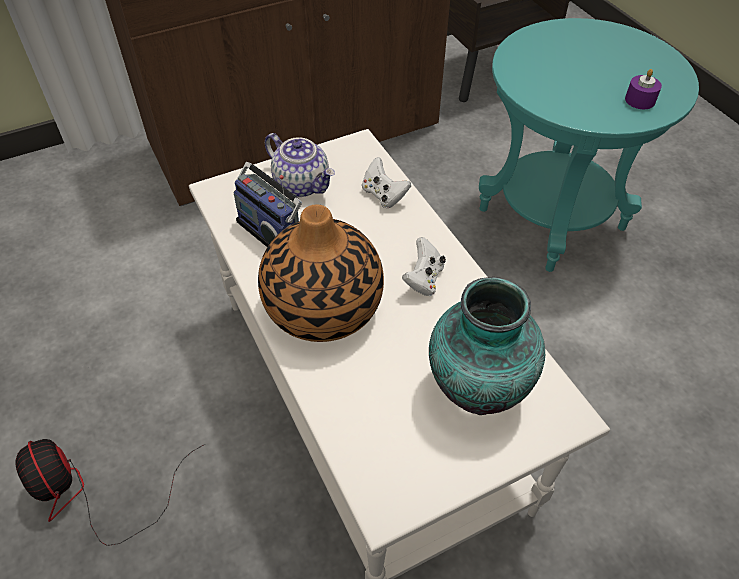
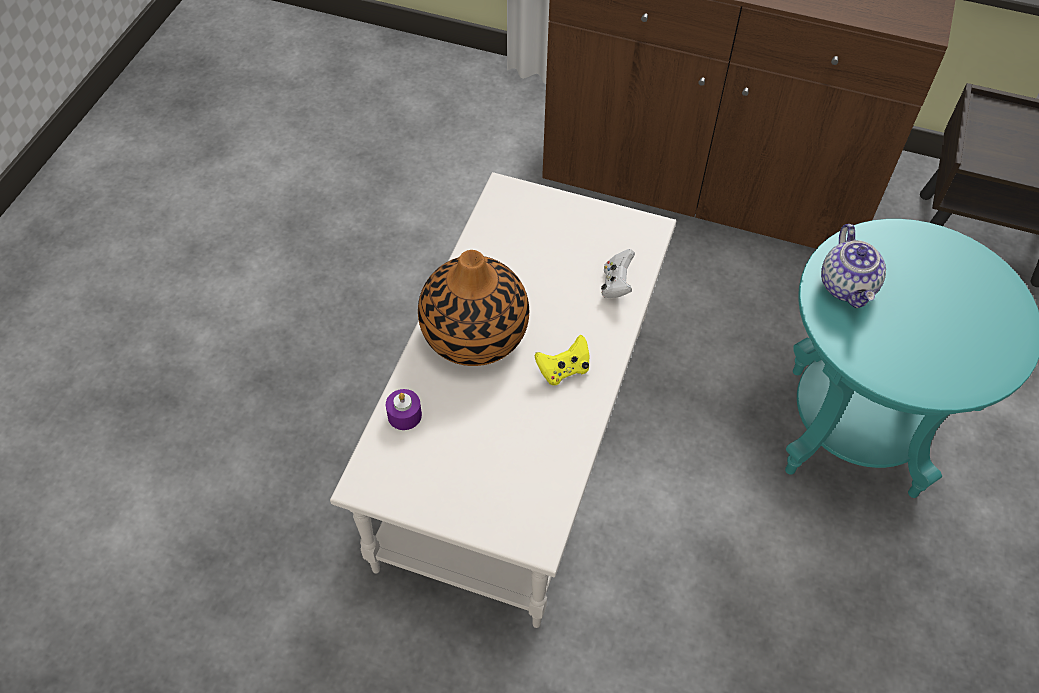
camera: 45 degrees right, 5 degrees up
(90, 493) = (284, 349): fan -> none
(272, 232) = (504, 253): radio -> none
(302, 184) = (568, 231): teapot -> teapot (848, 286)
(423, 279) = (563, 370): white game controller -> yellow game controller
(475, 389) = (501, 469): vase -> none
(640, 100) = (919, 366): purple candle -> purple candle (404, 415)

